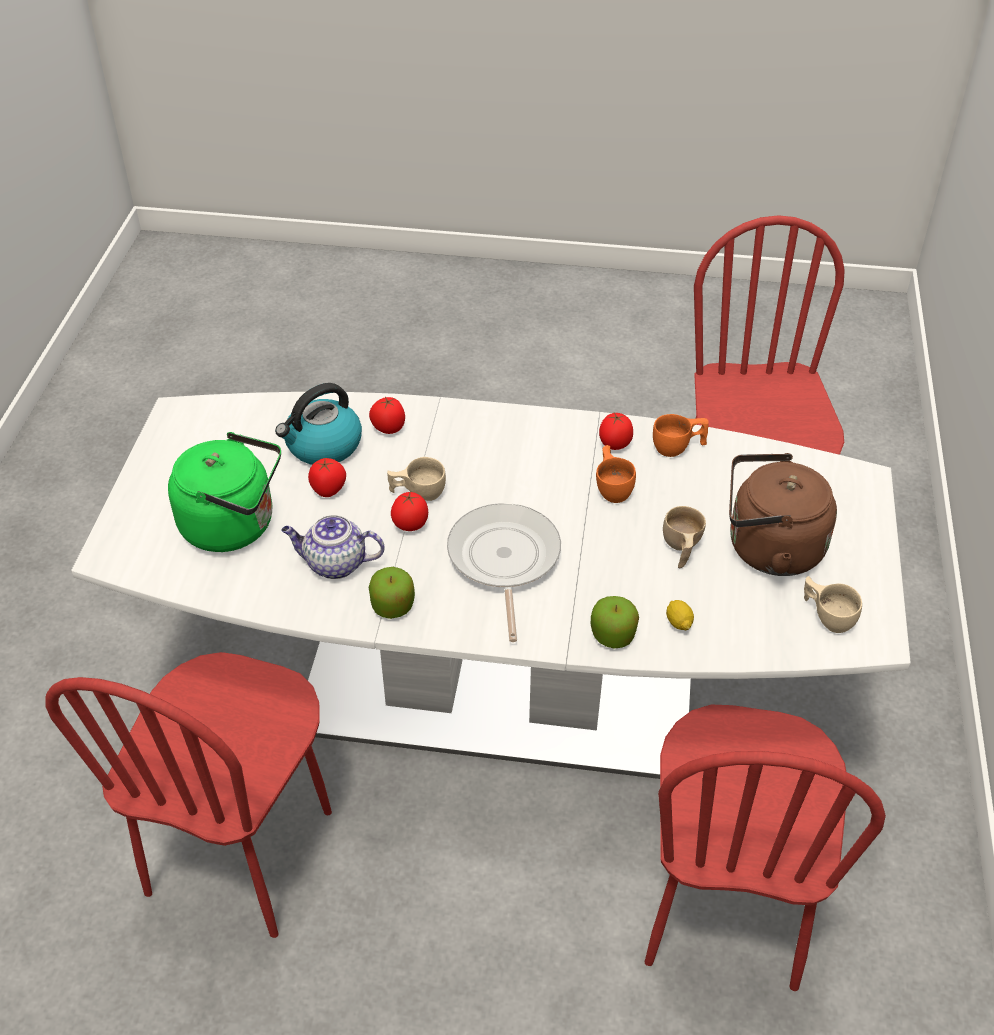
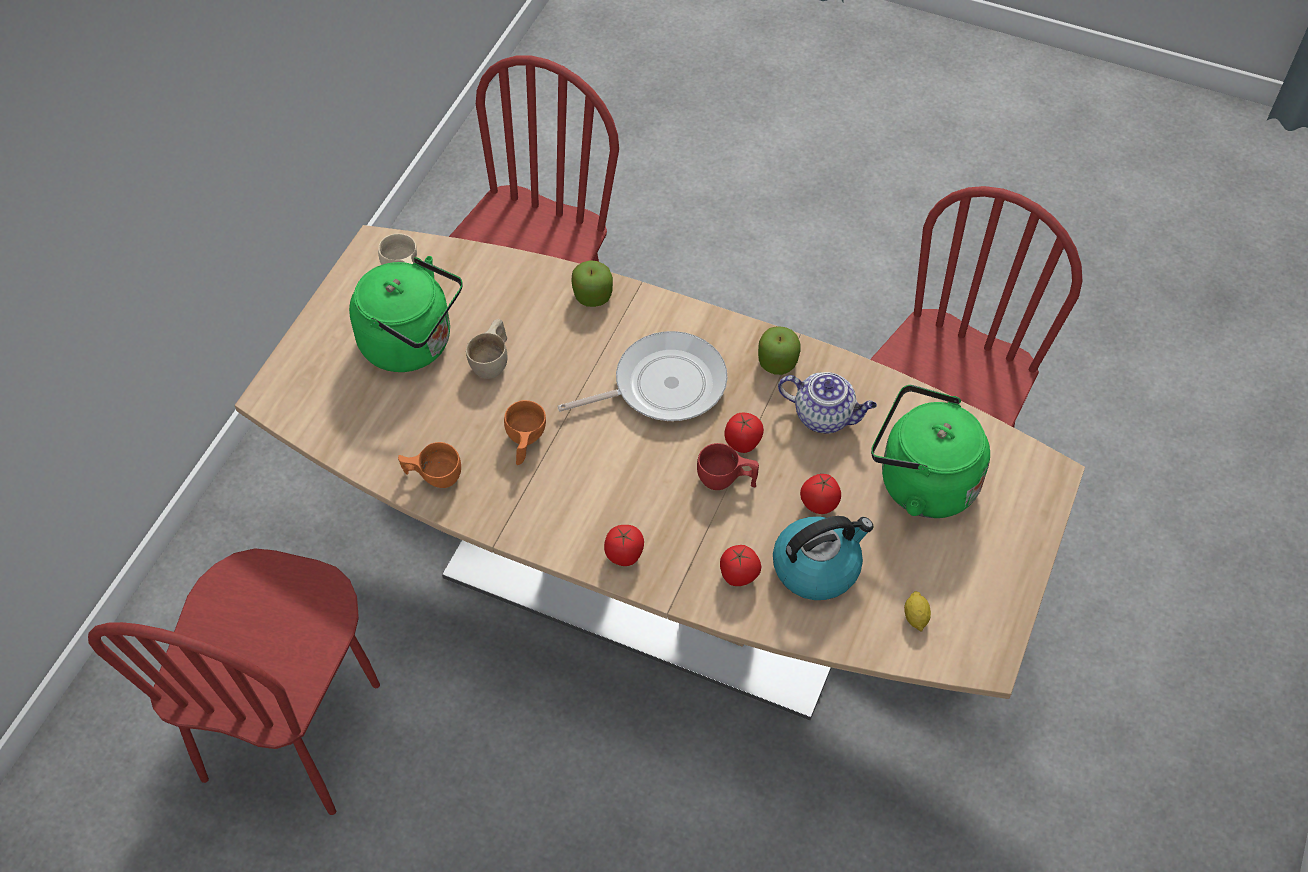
camera: 165 degrees left, 10 degrees up
(417, 492) = (726, 481): beige cup -> red cup
(495, 693) = (655, 582): white dining table -> brown dining table
(503, 560) = (663, 385): frying pan -> frying pan turned 120 degrees counterclockwise
(614, 445) = (498, 495): tomato -> tomato (624, 555)
(678, 622) = (531, 294): lemon -> lemon (915, 617)
(768, 549) = (412, 344): brown kettle -> green kettle

